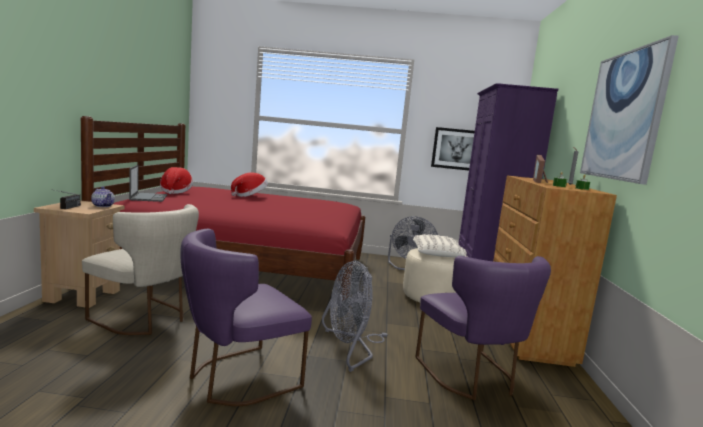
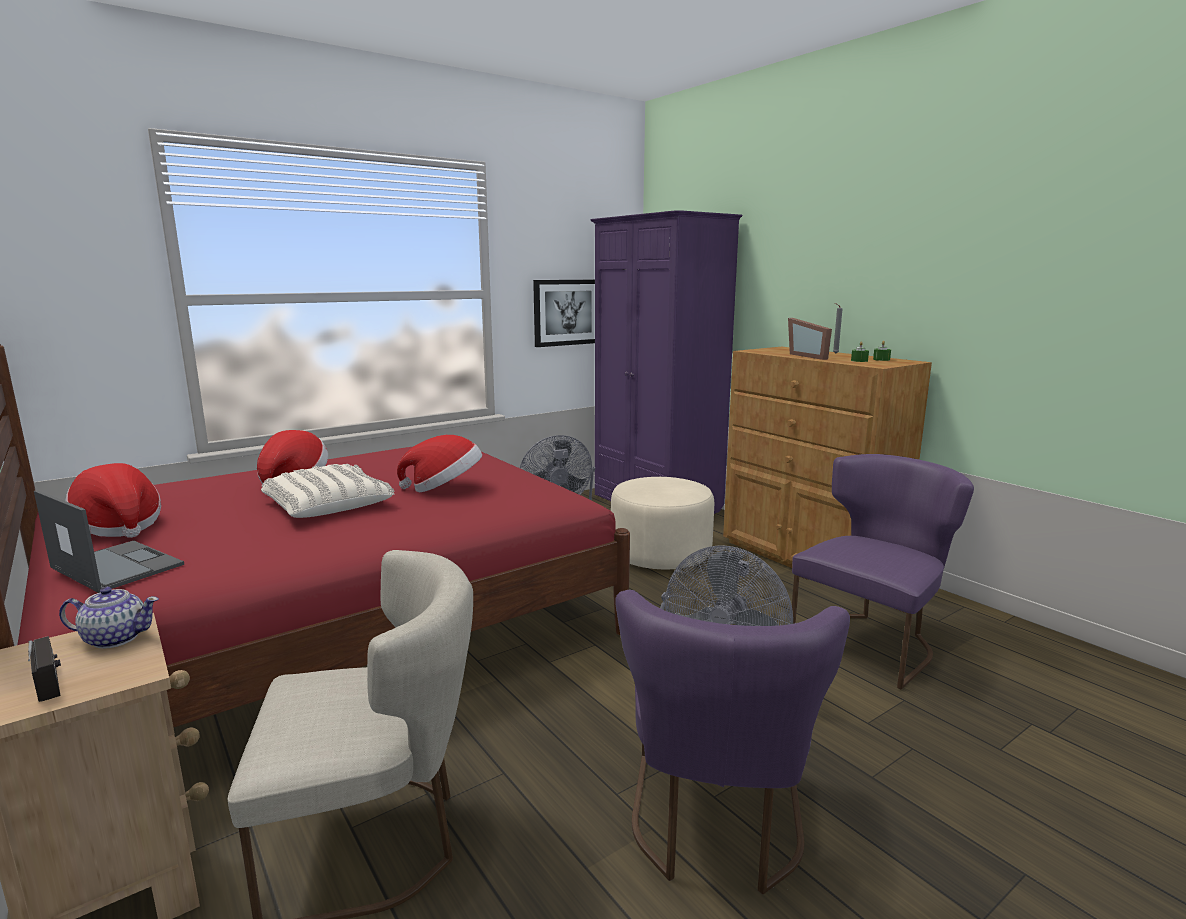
camera: 40 degrees left, 5 degrees up
(290, 209) = (445, 488): none -> hat
(437, 253) = (661, 487): beige pillow -> beige pillow (329, 505)
(472, 377) = (870, 642): purple chair -> purple chair turned 75 degrees counterclockwise
(623, 116) = (918, 261): picture -> none

